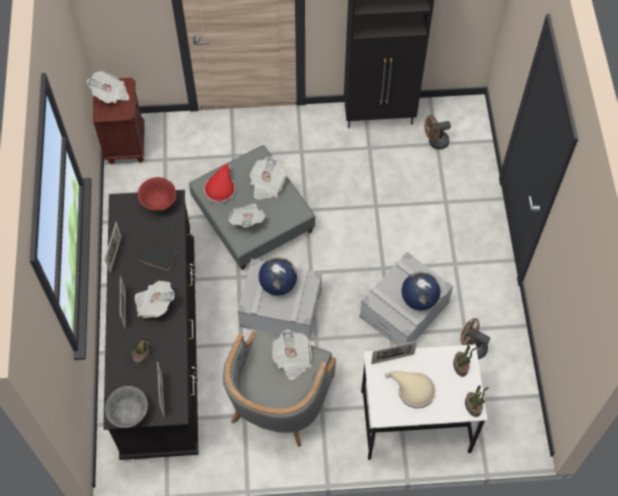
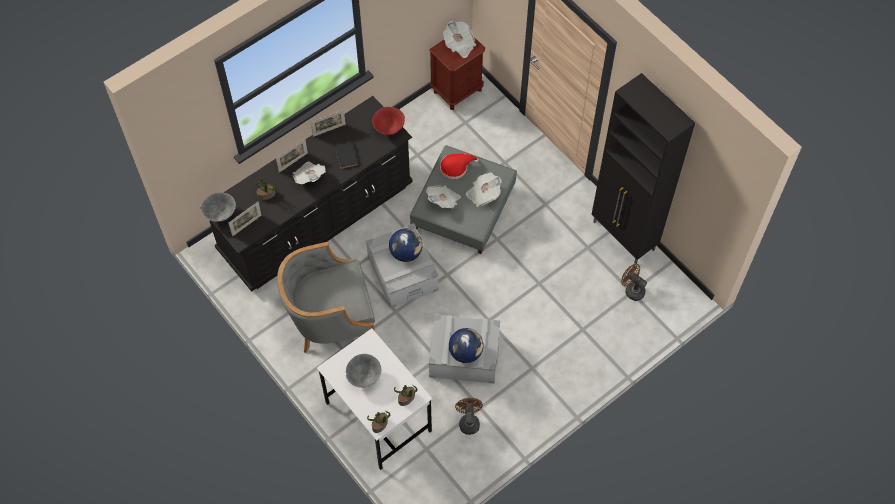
camera: 55 degrees right, 0 degrees up
(292, 359) = (347, 295): newspaper -> none
(392, 359) = (379, 350): picture frame -> none
(413, 390) = (364, 377): beige hat -> grey bowl

